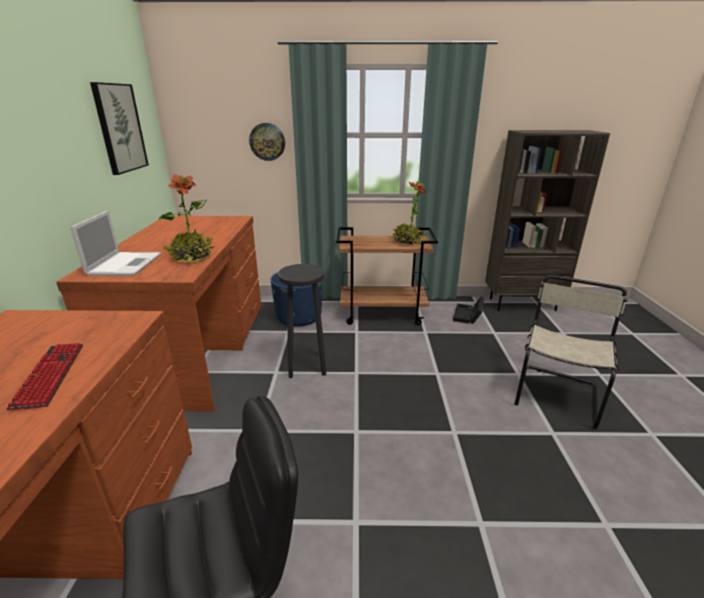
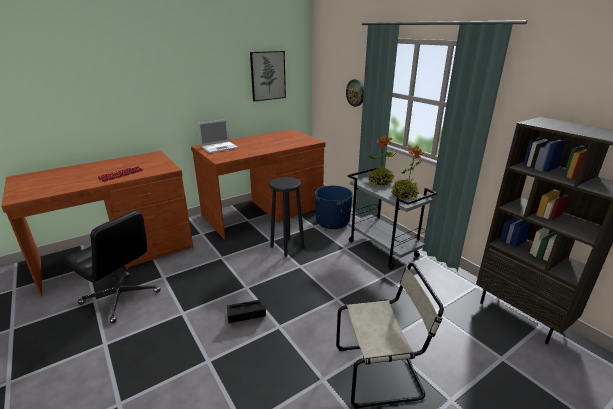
camera: 55 degrees right, 0 degrees up
(191, 257) = (242, 153): potted plant -> potted plant (380, 182)
(383, 314) = (383, 249): brown cart -> grey cart
(468, 316) = (442, 289): black storage box -> black storage box (245, 315)

